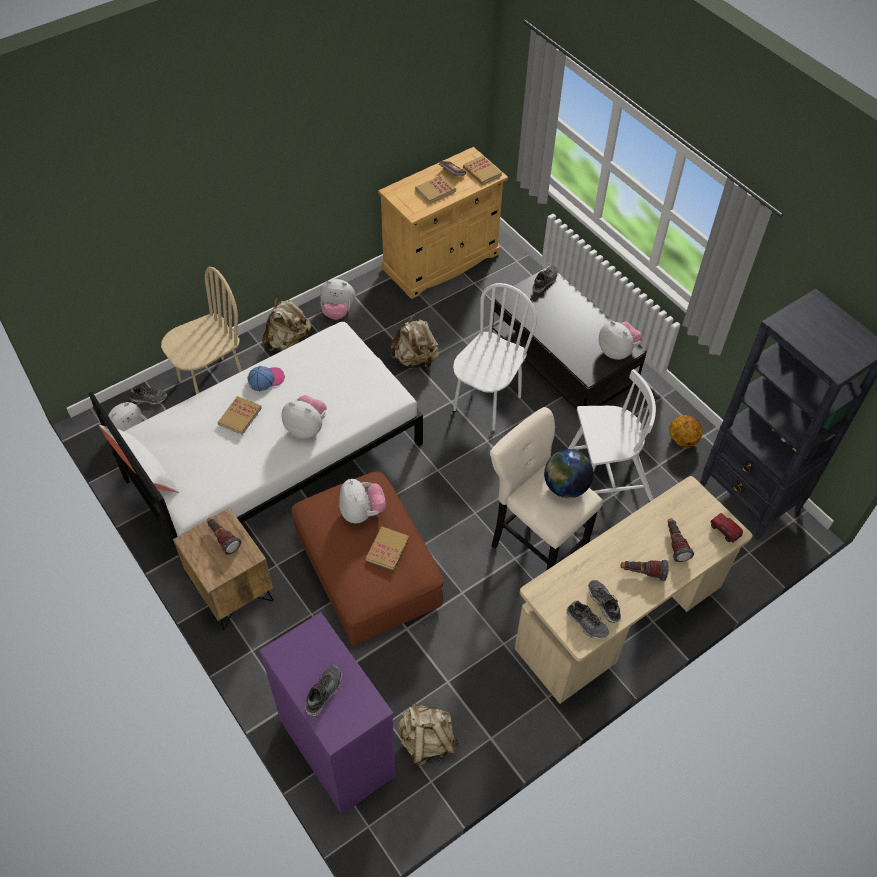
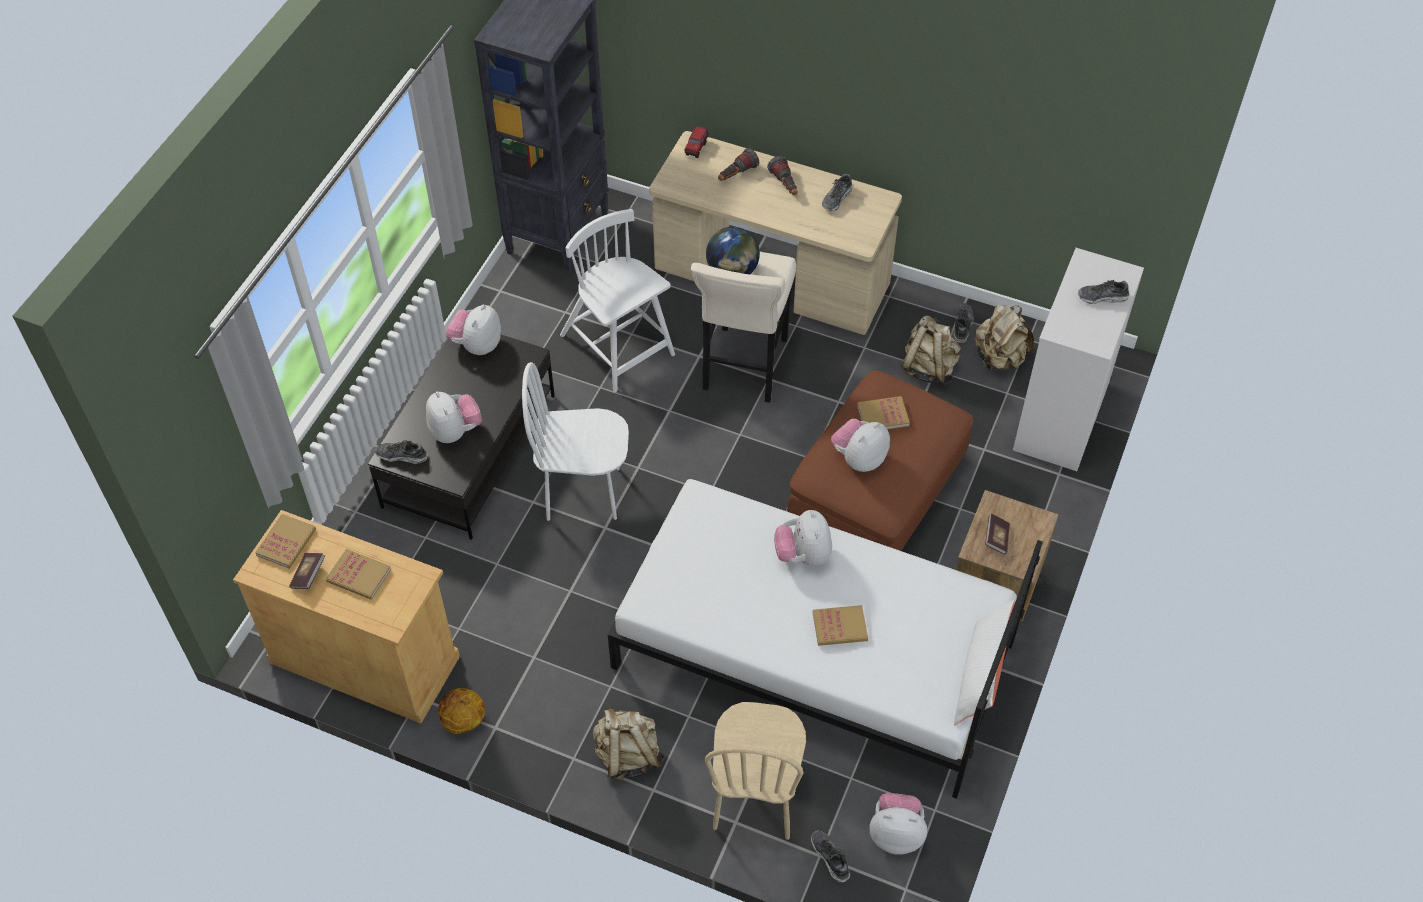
camera: 120 degrees left, 0 degrees up
(212, 384) = (755, 798): beige chair -> beige chair turned 105 degrees counterclockwise
(222, 539) = (996, 538): flashlight -> book
(266, 379) = (767, 636): cap -> none
(336, 747) = (1061, 417): purple dresser -> white dresser
(337, 311) = (536, 729): plush toy -> plush toy (455, 431)
(415, 359) = (563, 596): beige backpack -> beige backpack (928, 367)
(587, 623) = (865, 202): shoe -> shoe (962, 325)
(682, 440) = (518, 305): basketball -> basketball (463, 721)

